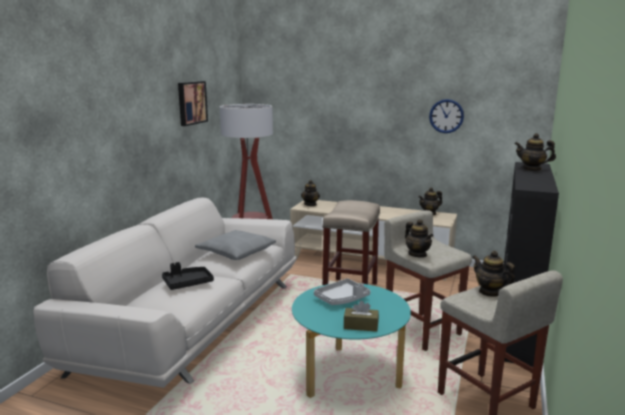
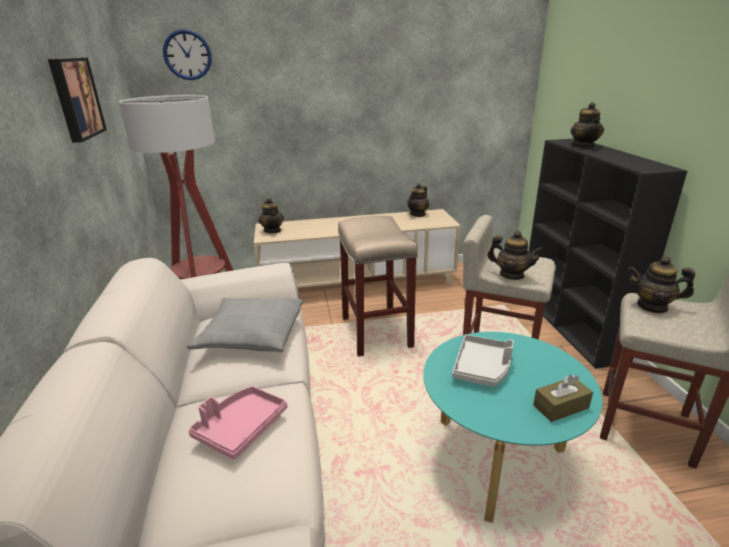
camera: 30 degrees left, 10 degrees up
(187, 283) = (240, 428): black tray -> pink tray
(446, 116) = (427, 93): wall clock -> wall clock (187, 55)
(532, 169) = (584, 146): teapot -> teapot turned 75 degrees counterclockwise

